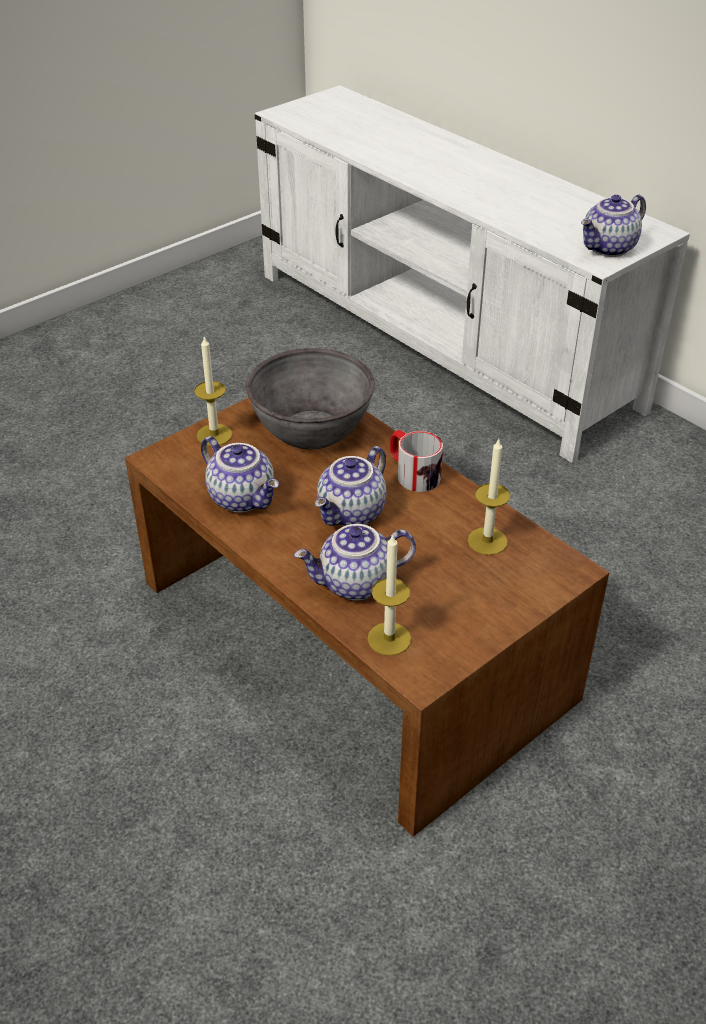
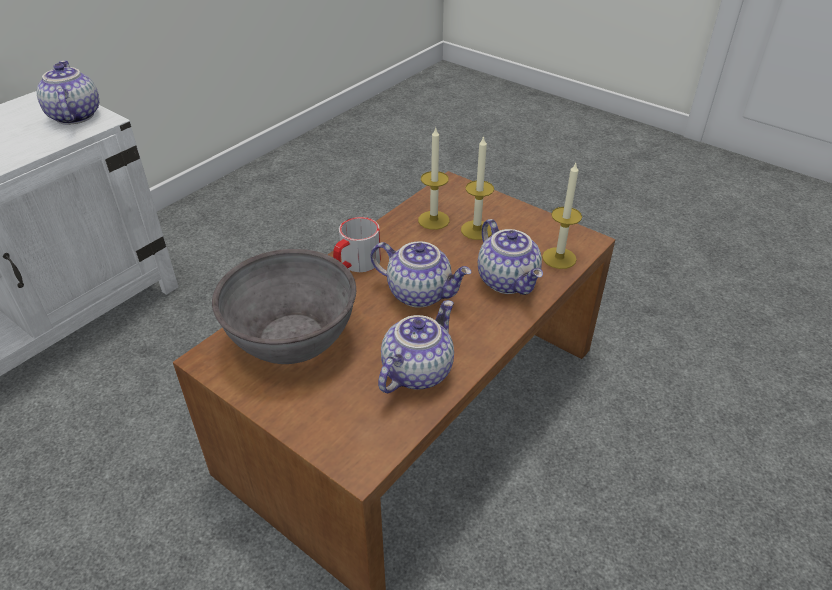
camera: 100 degrees left, 0 degrees up
(214, 435) = (308, 418): candle -> candle (476, 230)
(609, 249) = (73, 116): teapot -> teapot turned 150 degrees counterclockwise

